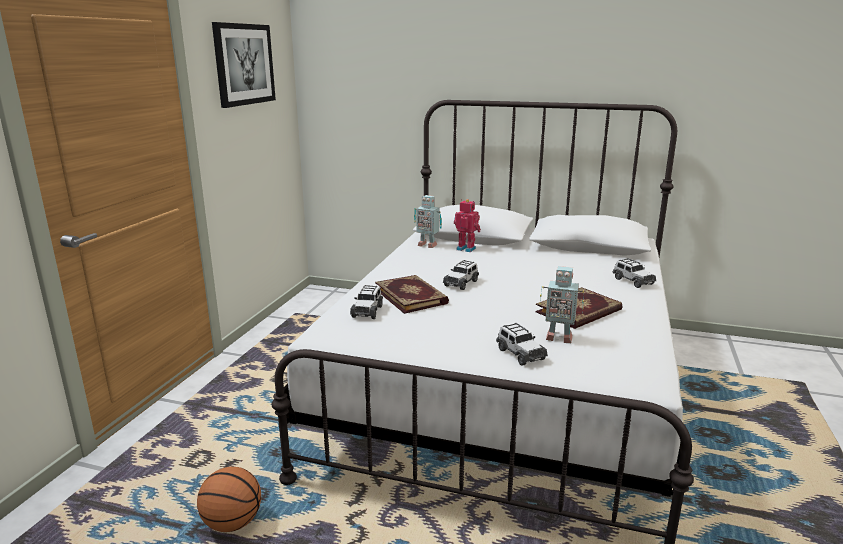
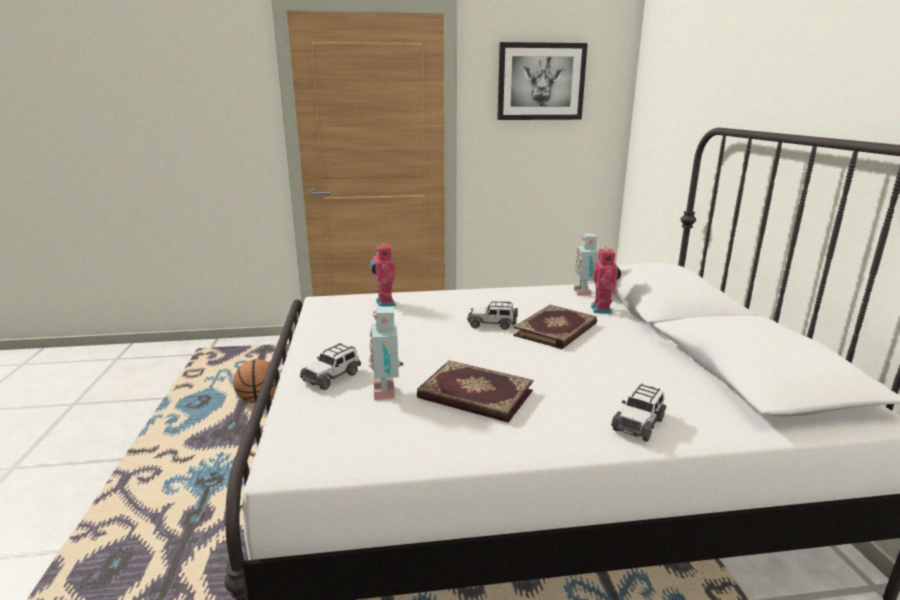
camera: 65 degrees right, 0 degrees up
(367, 311) = (384, 303): toy car -> toy robot
(412, 296) = (433, 311): book -> book (557, 330)

